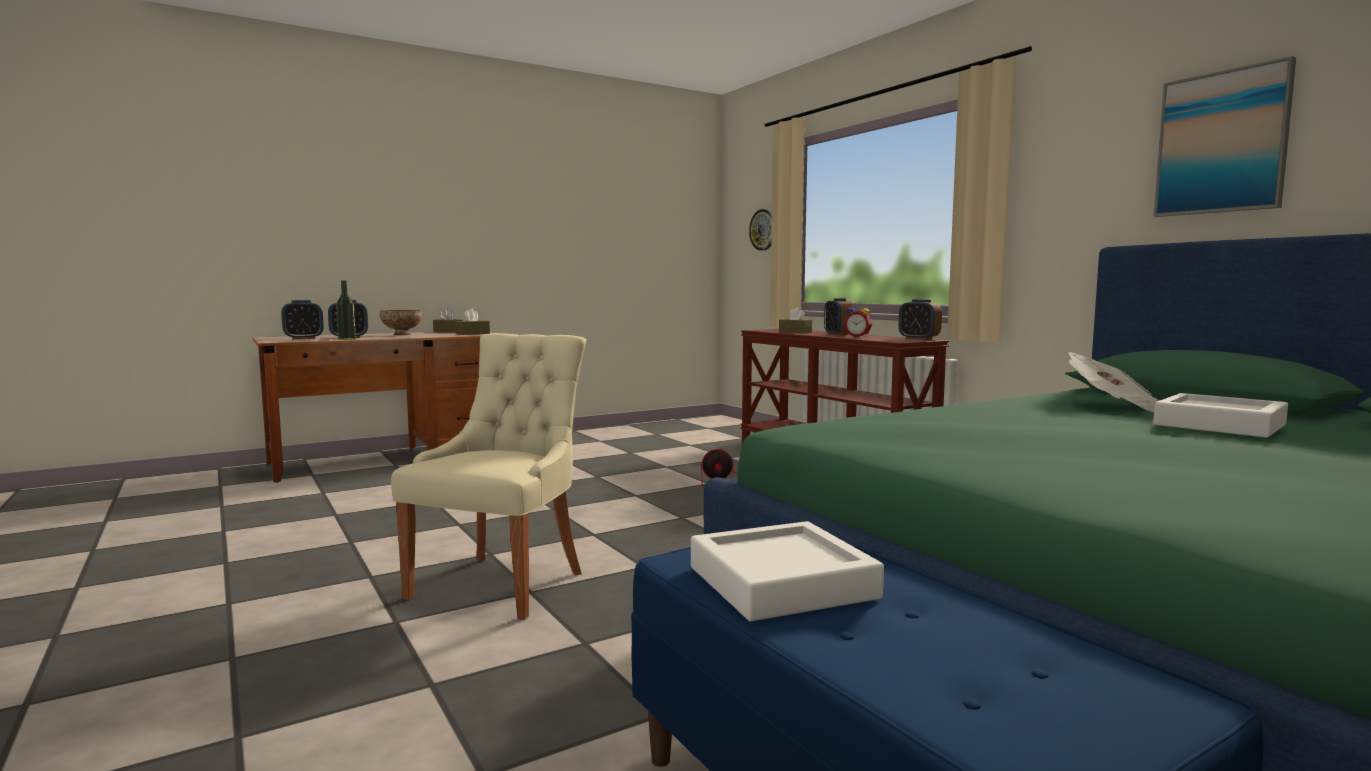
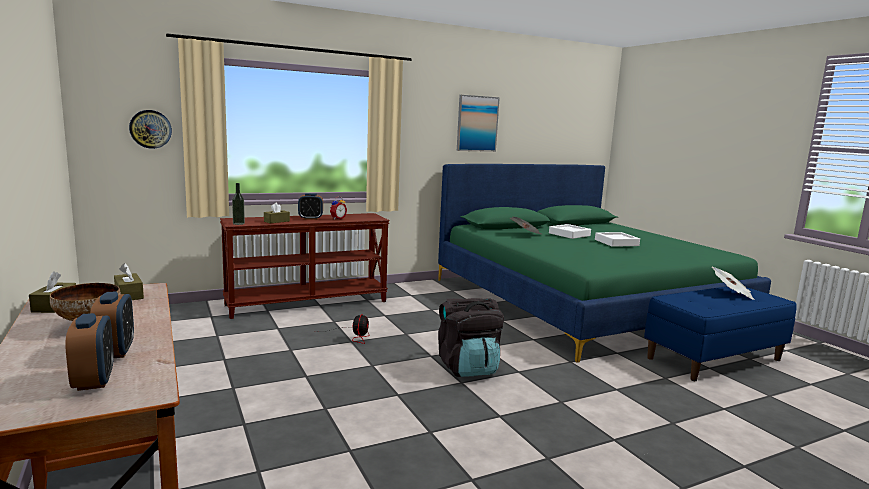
camera: 85 degrees left, 5 degrees up
(347, 339) = (151, 350): bottle -> bottle (238, 223)
(502, 583) = (550, 410): beige chair -> none
(647, 537) = (468, 367): none -> black backpack
(781, 582) = (710, 304): white tray -> white tray (616, 243)
(919, 339) = (364, 214): alarm clock -> none
(990, 646) = (731, 294): none -> newspaper

